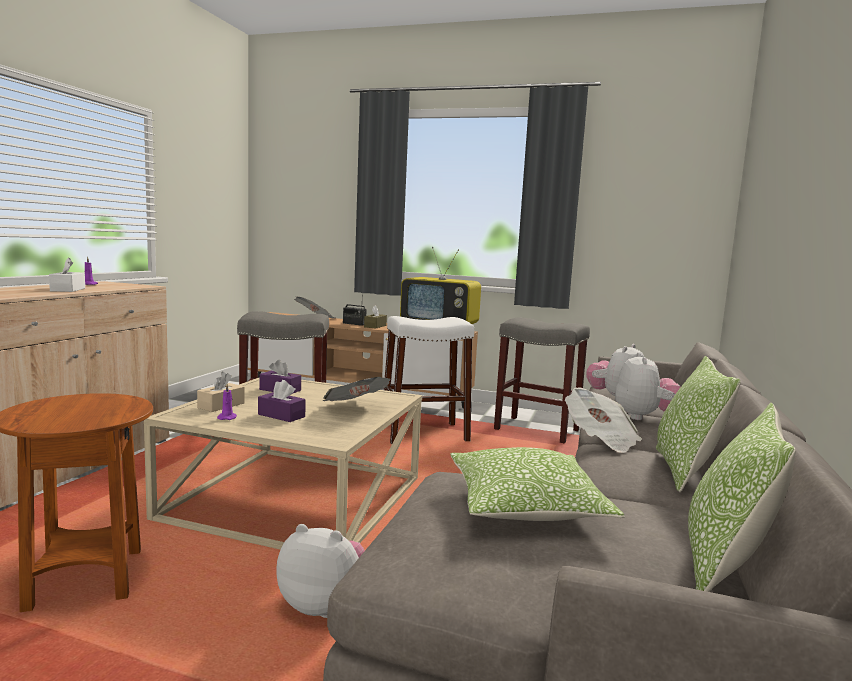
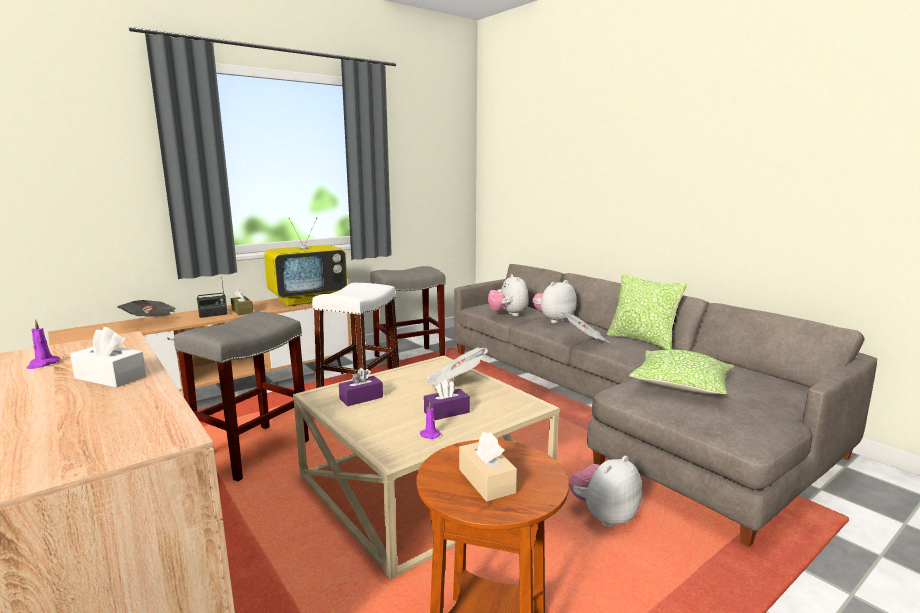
camera: 55 degrees left, 5 degrees up
(221, 405) = (384, 431): beige tissue box -> beige tissue box (486, 481)
(644, 417) = (553, 320): plush toy -> plush toy turned 75 degrees counterclockwise
(725, 565) = (752, 370): pillow -> none

